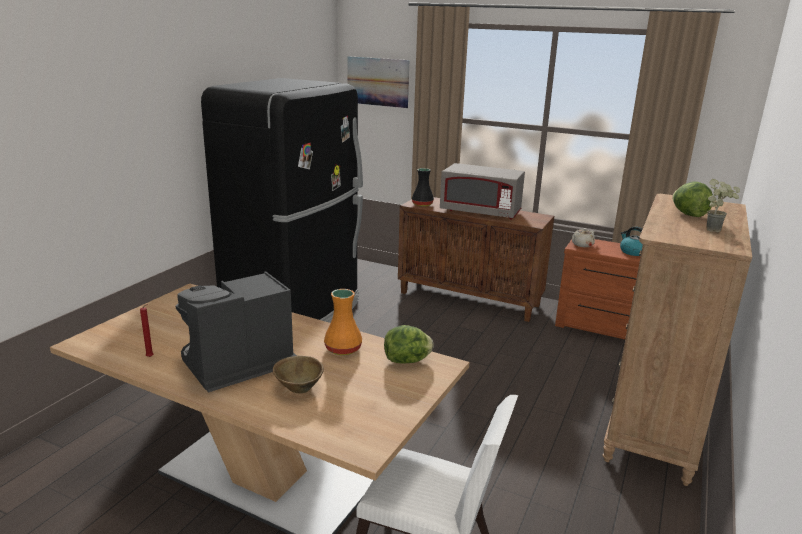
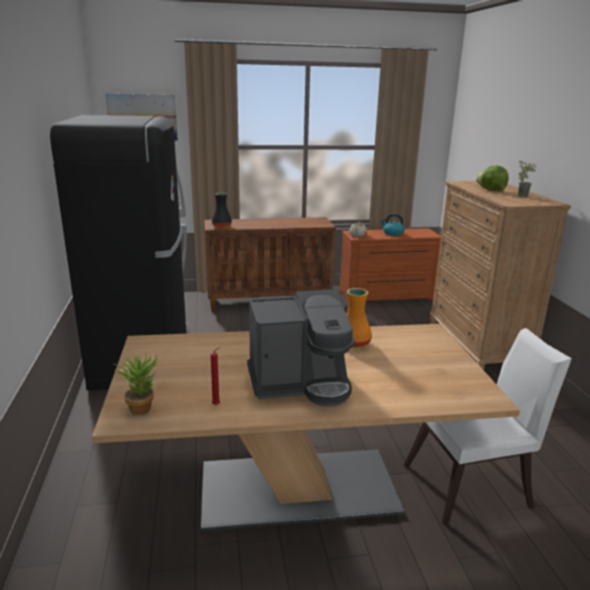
camera: 35 degrees left, 0 degrees up
(107, 339) = (142, 407): none -> potted plant
(236, 365) = (300, 382): coffee machine -> coffee machine turned 120 degrees counterclockwise
(298, 387) = (375, 379): brown bowl -> none
(407, 361) = (407, 336): lettuce -> none
(480, 212) = (275, 224): grey microwave -> none

